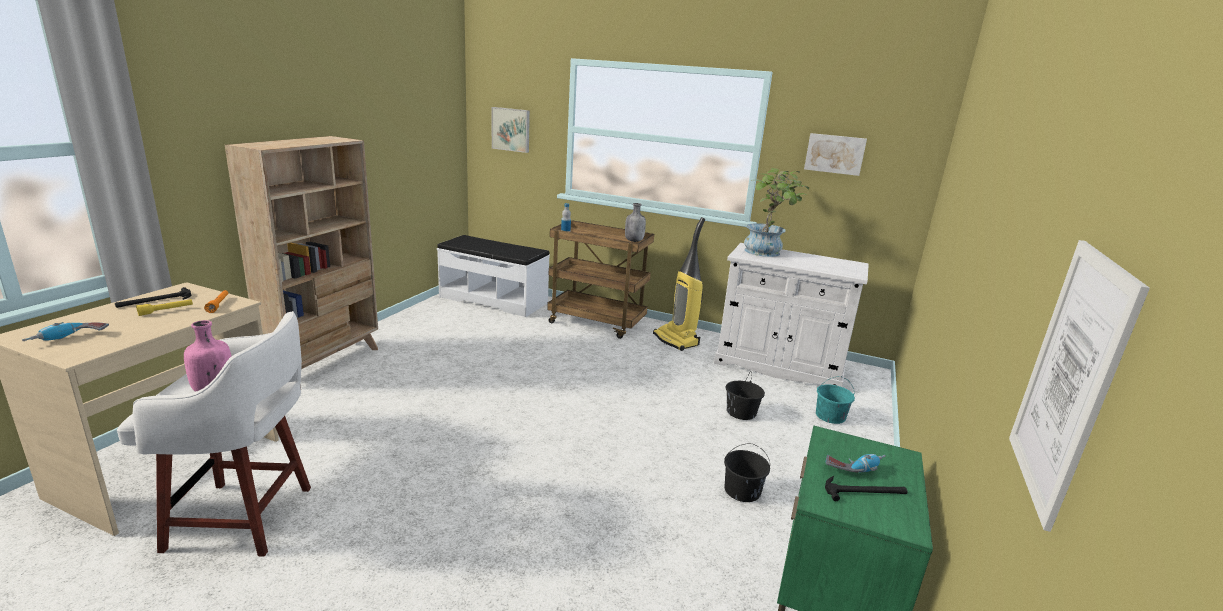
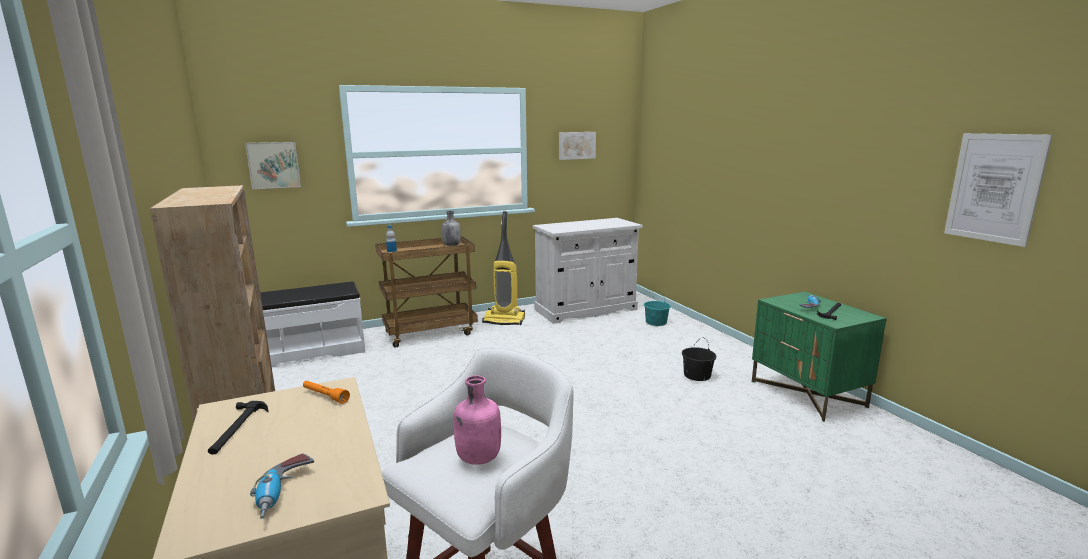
camera: 45 degrees left, 5 degrees down
(166, 311) = (290, 425): yellow flashlight -> none
(741, 412) = (619, 341): black bucket -> none
(767, 253) = (563, 226): potted plant -> none

